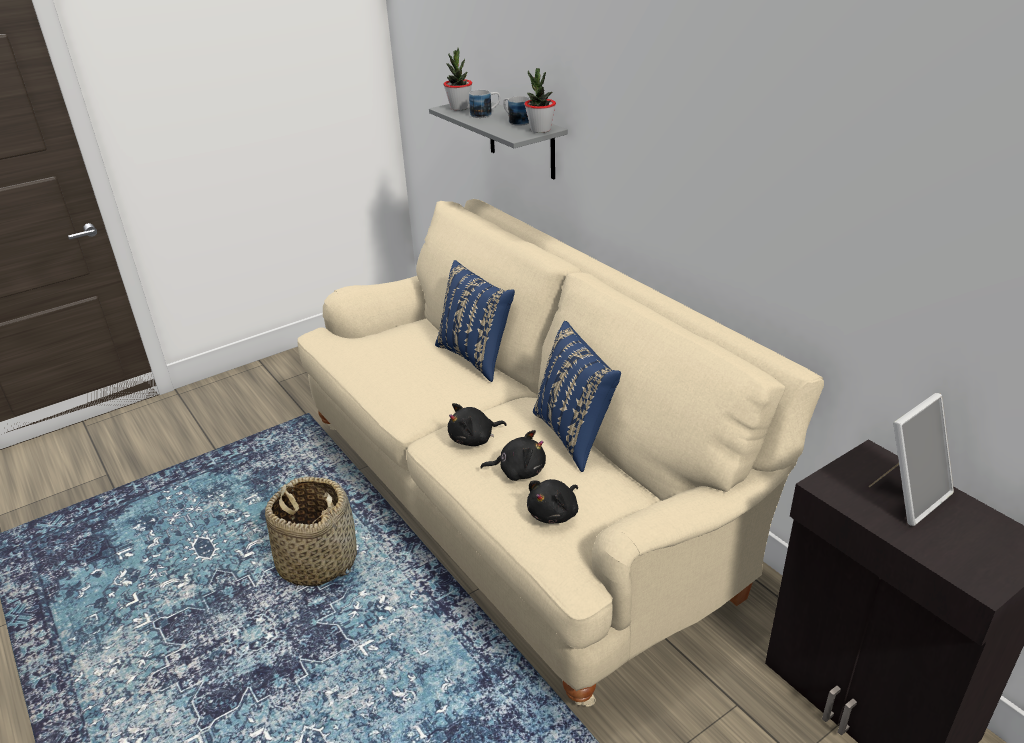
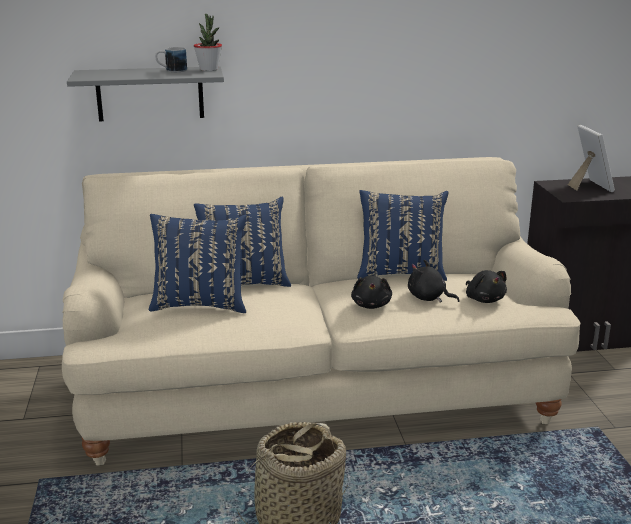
camera: 65 degrees left, 10 degrees down
(405, 350) = (200, 304): none -> blue pillow
(459, 108) = (93, 75): potted plant -> none
(485, 114) = (132, 73): mug -> none
(519, 471) = (428, 298): black plush toy -> black plush toy turned 90 degrees counterclockwise

